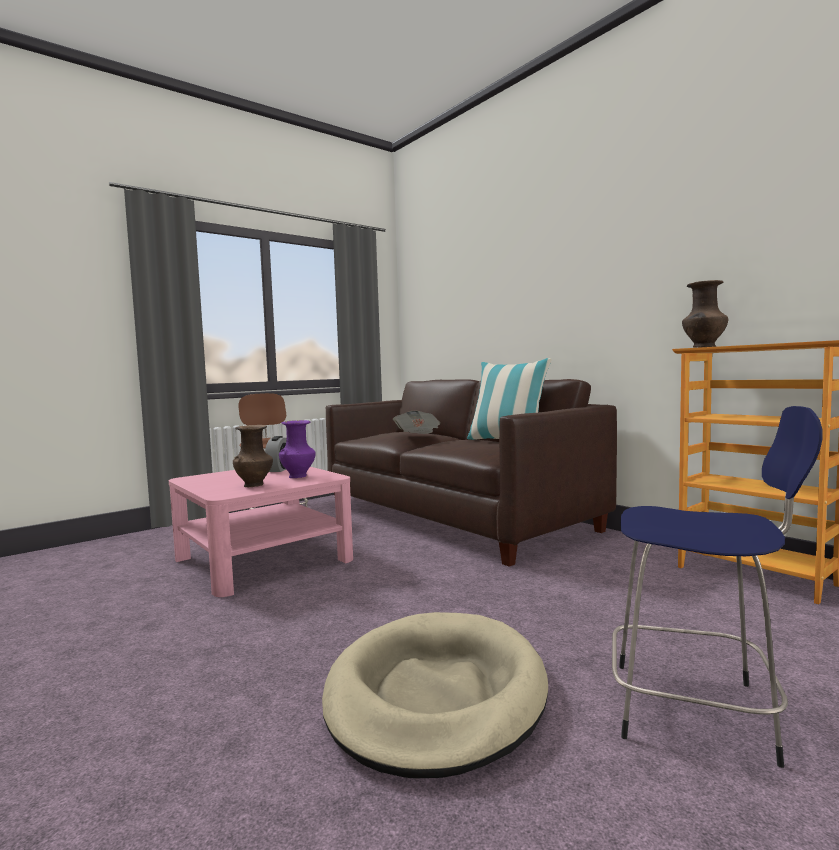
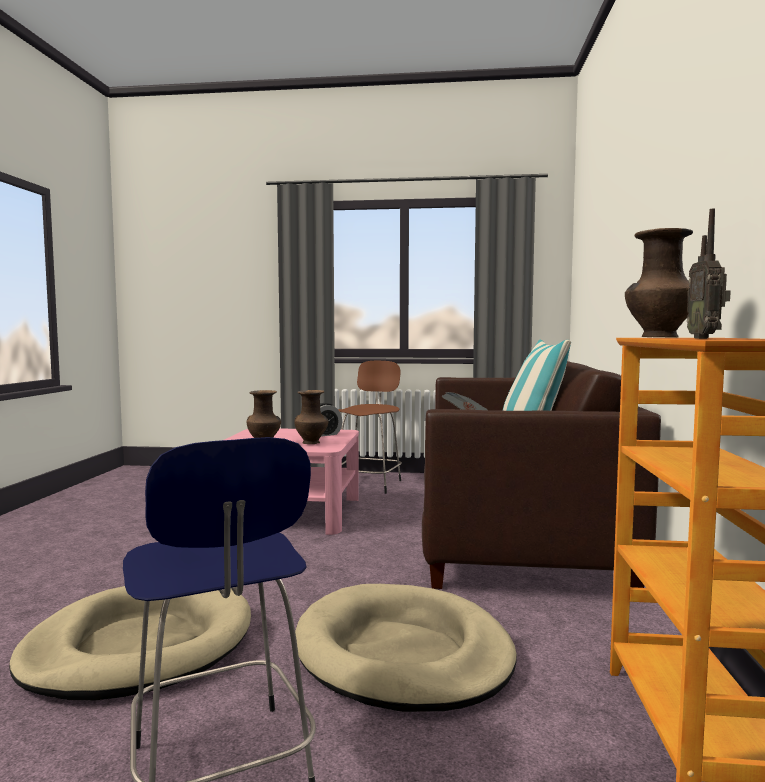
camera: 45 degrees right, 0 degrees up
(298, 476) = (312, 443): purple vase -> brown vase
(591, 604) = (402, 653): none -> beige dog bed
(775, 343) = (706, 338): none -> radio

